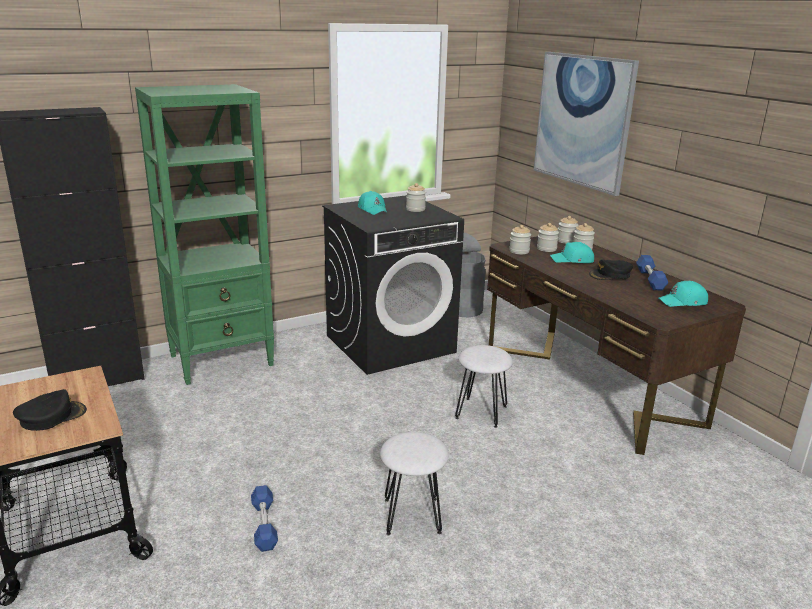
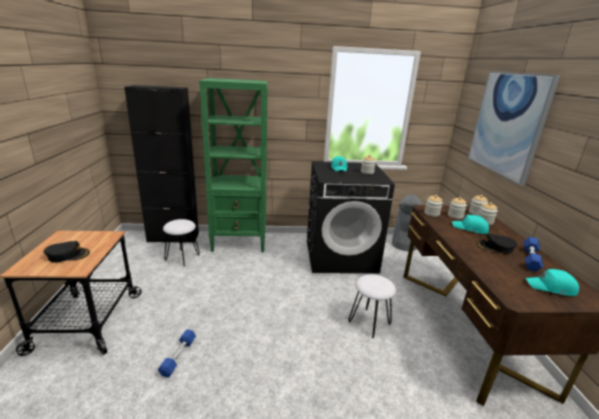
camera: 25 degrees right, 0 degrees up
(412, 516) = (268, 388): white stool -> white stool (182, 257)

